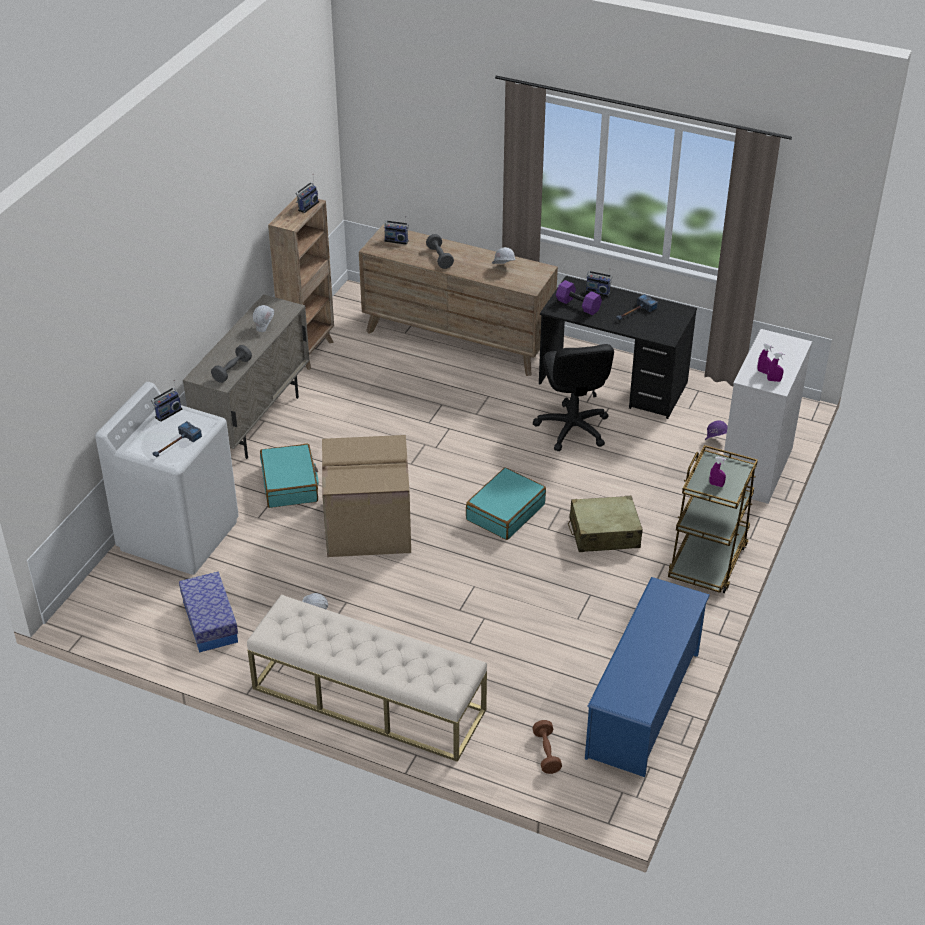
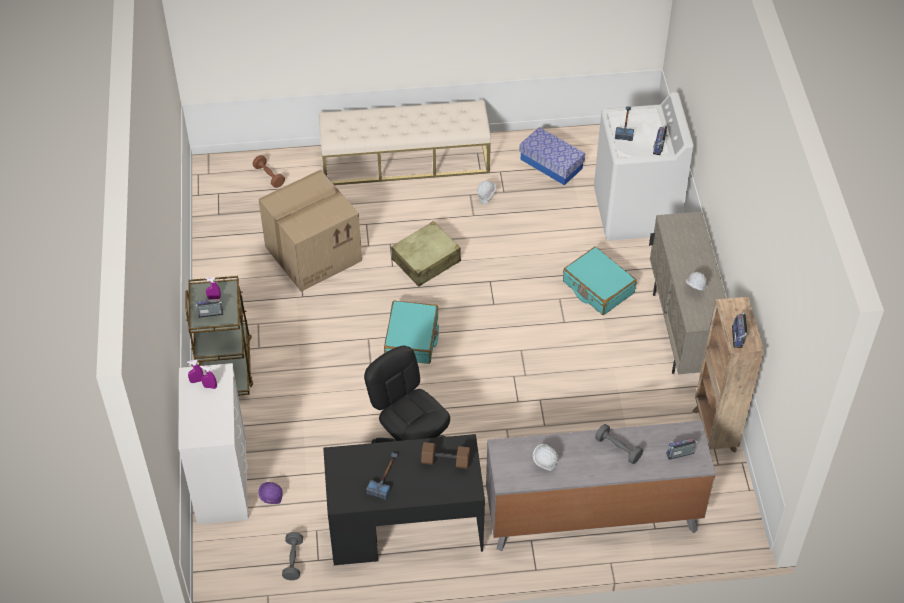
camera: 150 degrees right, 10 degrees up
(232, 370) = (673, 236): grey dumbbell -> grey dumbbell (293, 560)
(366, 527) = (508, 278): cardboard box -> cardboard box (313, 252)
(458, 339) = (592, 516): brown dresser -> grey dresser
(577, 305) = (446, 460): purple dumbbell -> brown dumbbell
(598, 291) = (438, 490): radio -> radio (211, 314)
(604, 533) = (321, 354): beige suitcase -> beige suitcase (426, 261)
(644, 704) = (221, 232): blue shoe rack -> none

